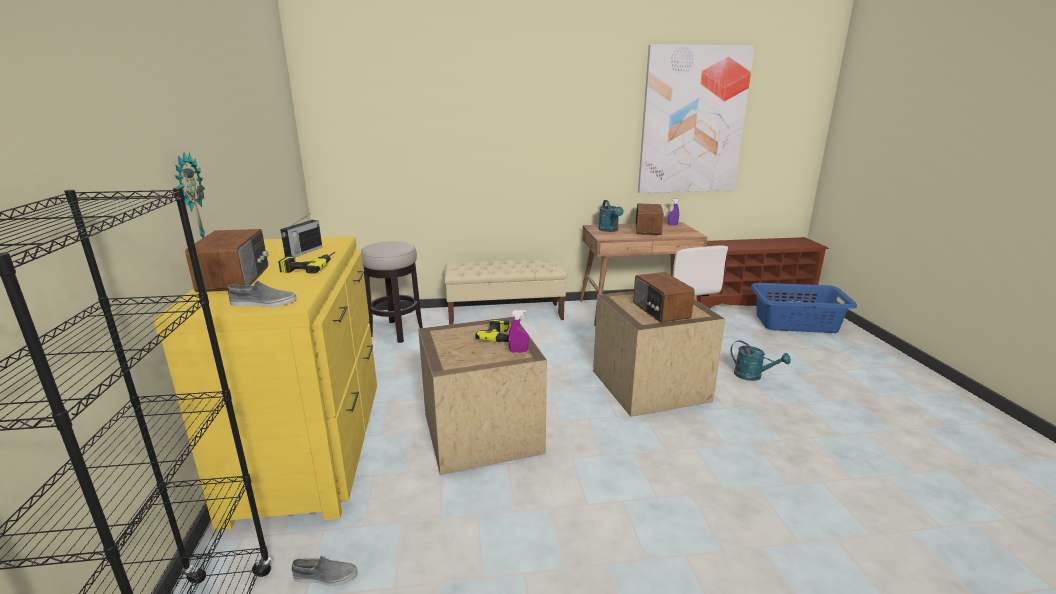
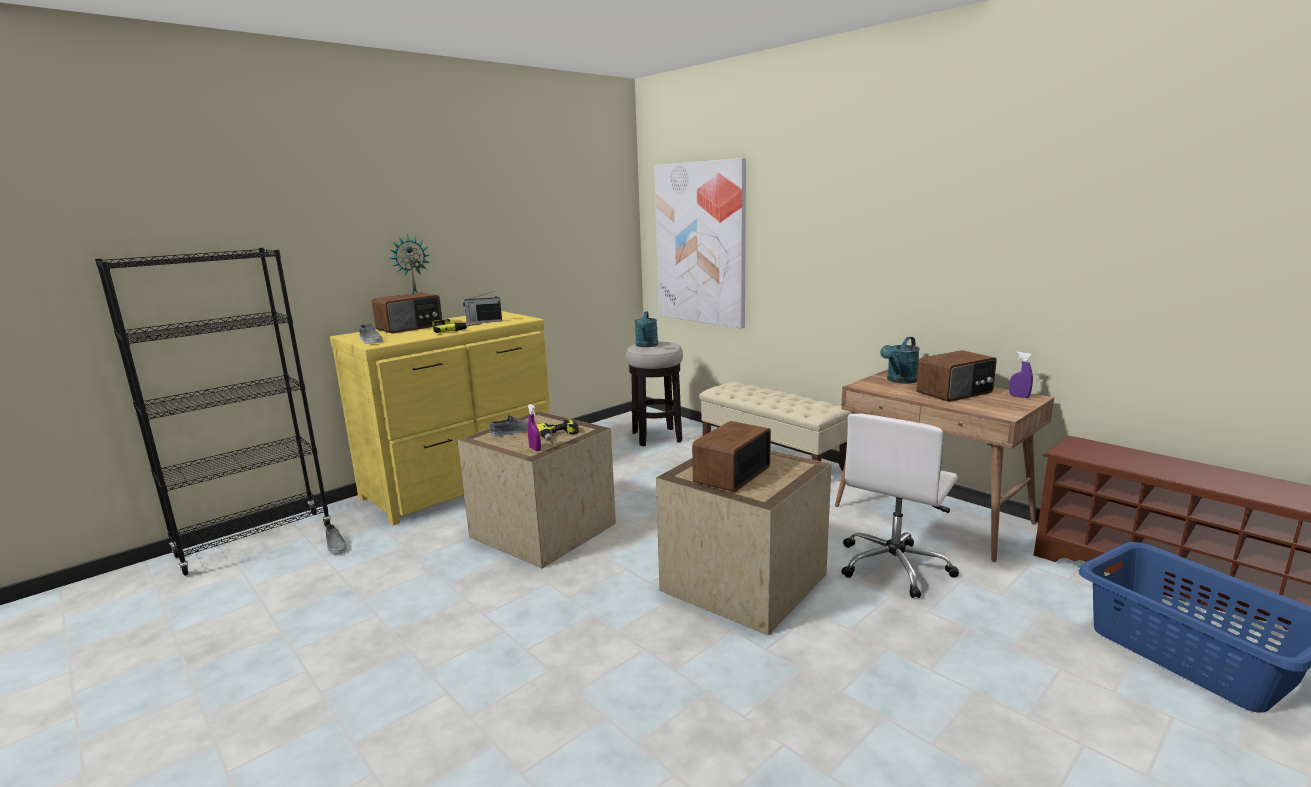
camera: 55 degrees right, 5 degrees down
(458, 349) = (514, 431): none -> grey shoe
(692, 121) = (1085, 224): picture -> picture (700, 244)
(752, 376) = (893, 651): turquoise watering can -> turquoise watering can (646, 345)

